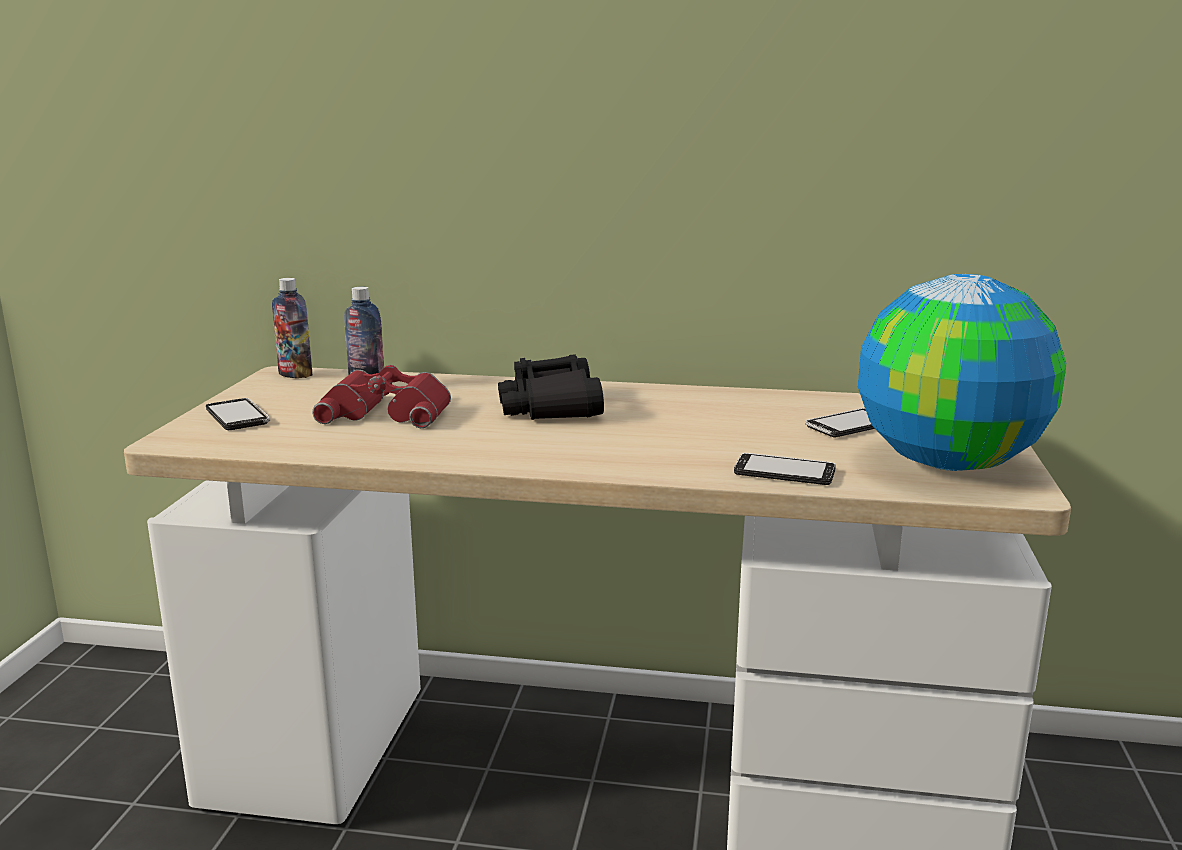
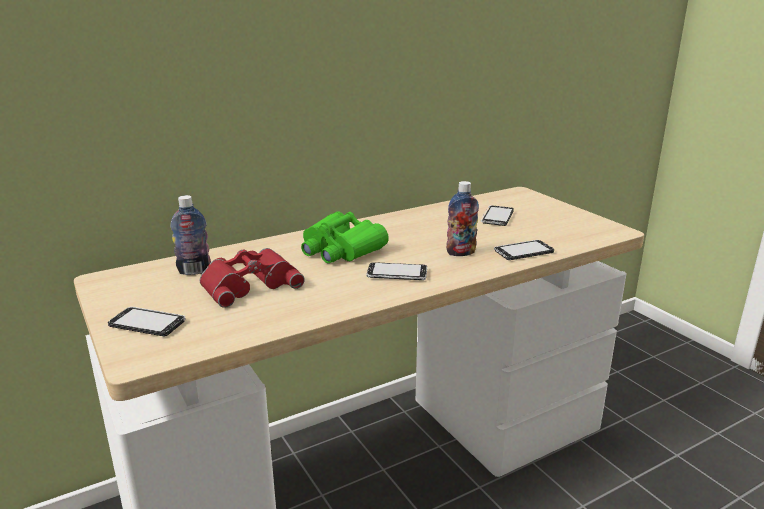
camera: 40 degrees left, 5 degrees up
(295, 375) = (116, 277): bottle -> bottle (461, 253)
(551, 407) = (340, 249): black binoculars -> green binoculars
(557, 447) = (397, 274): none -> phone
(947, 462) = (568, 225): globe -> none

